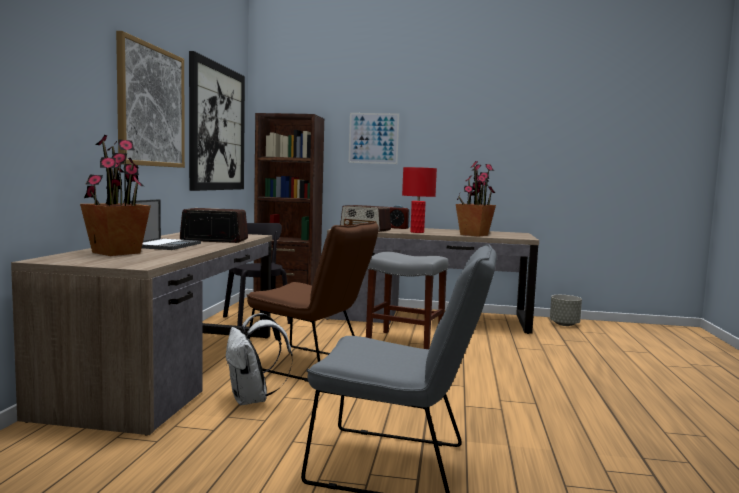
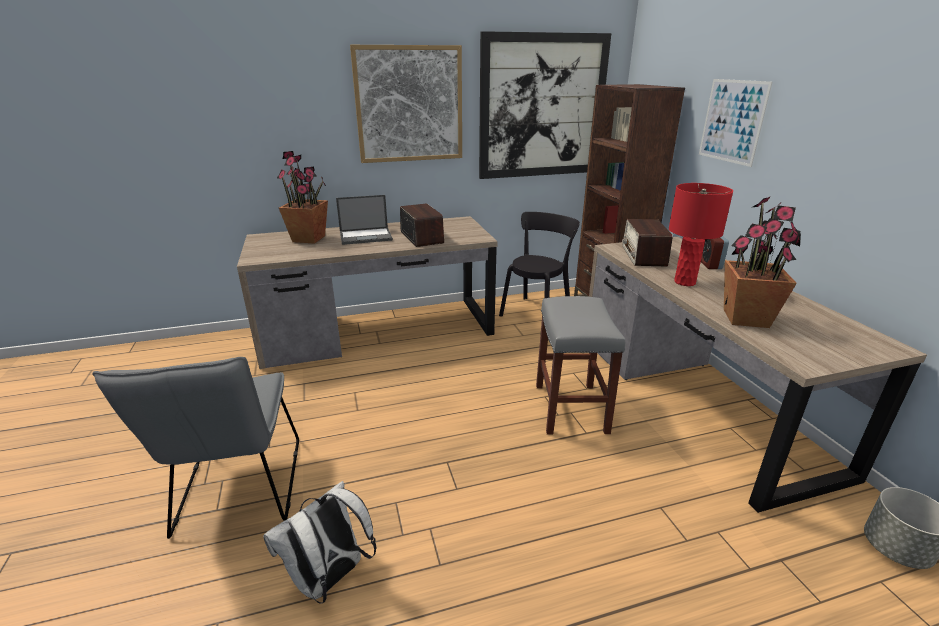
camera: 65 degrees right, 20 degrees up
(252, 399) = (340, 381): white backpack -> white backpack (329, 579)
(311, 365) = (437, 379): brown chair -> none

